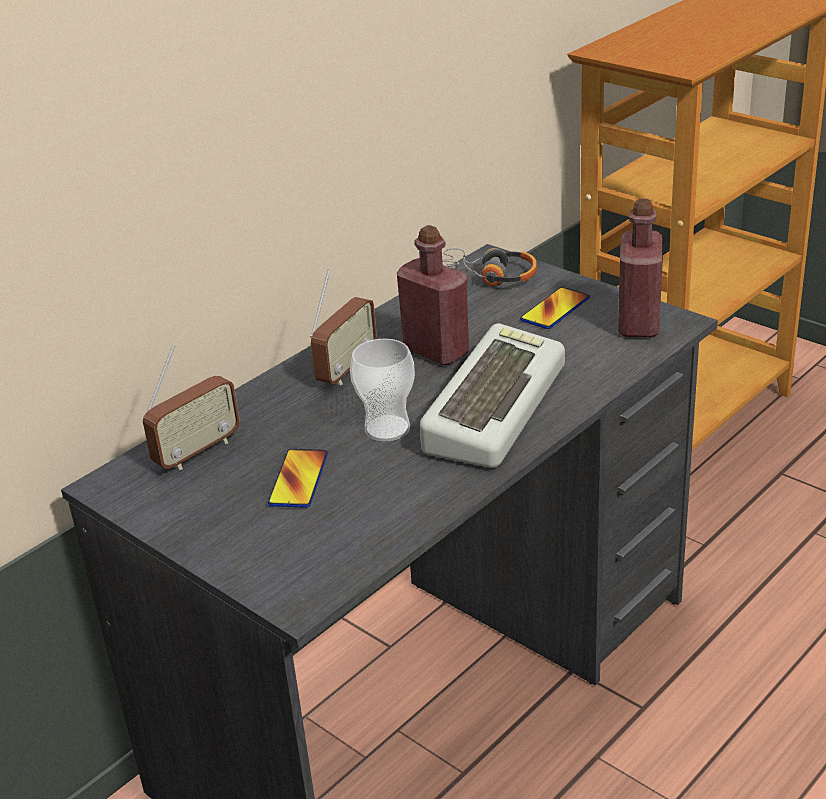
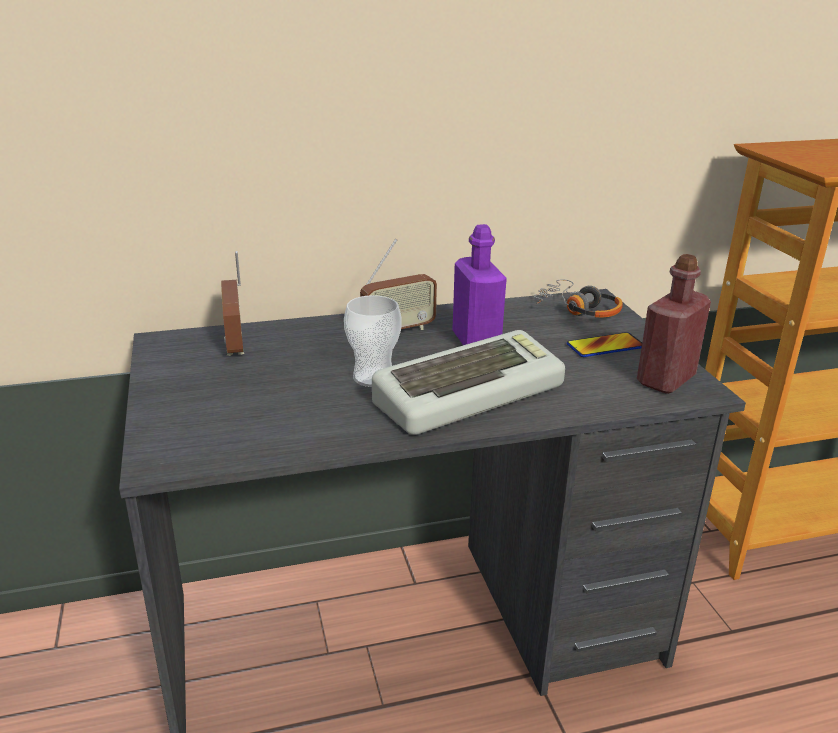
camera: 30 degrees right, 5 degrees down
(197, 452) = (236, 343): radio -> radio turned 90 degrees clockwise
(298, 479) = (270, 385): phone -> none
(436, 351) = (476, 341): red bottle -> purple bottle

